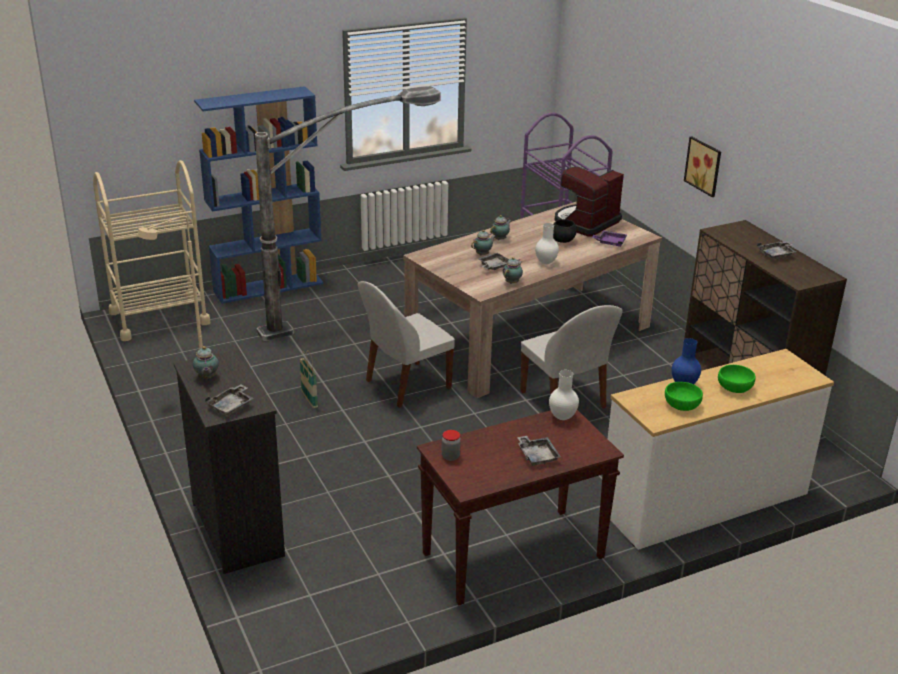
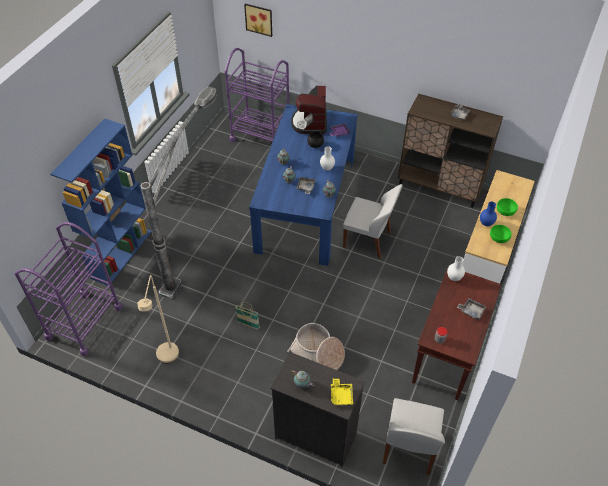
camera: 40 degrees left, 20 degrees up
(159, 318) = (84, 322): beige cart -> purple cart
(231, 406) = (341, 395): grey tray -> yellow tray
(348, 463) = (317, 353): none -> basket
(406, 385) = (284, 280): white chair -> white chair (409, 448)
(529, 337) = (306, 204): beige dining table -> blue dining table
(704, 166) = (377, 66): picture -> picture (259, 19)

